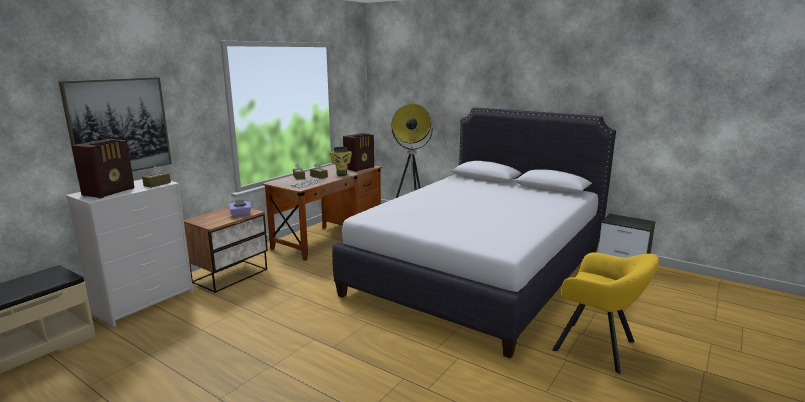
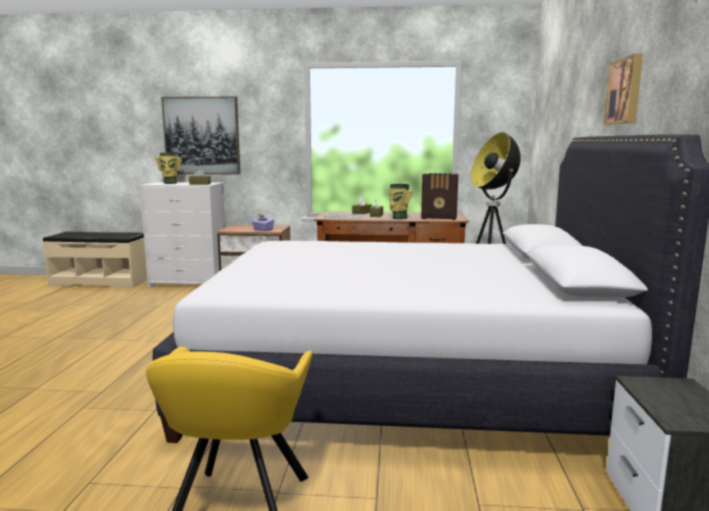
camera: 60 degrees right, 5 degrees down
(110, 192) = (169, 183): radio -> vase
(522, 87) = (625, 91): none -> picture

